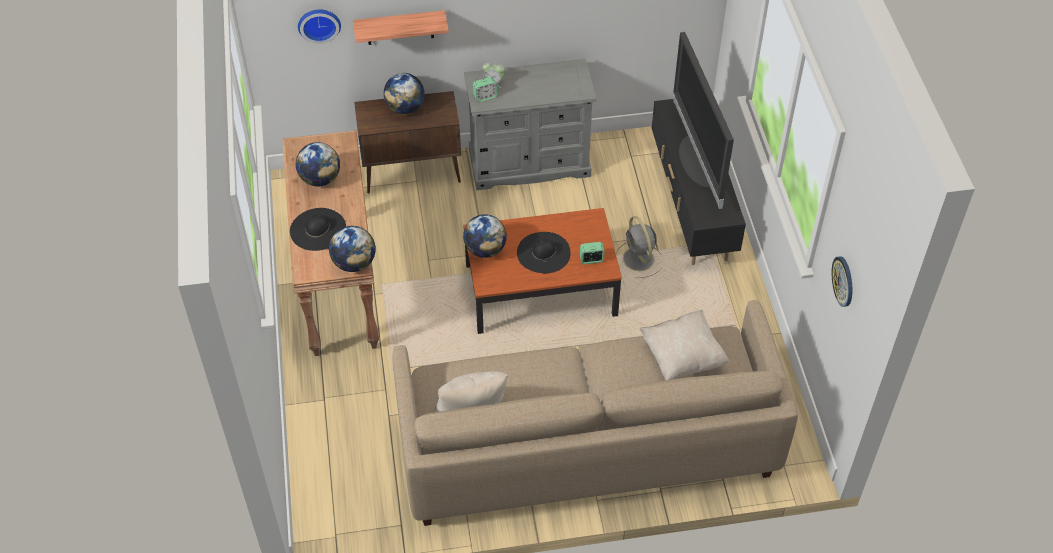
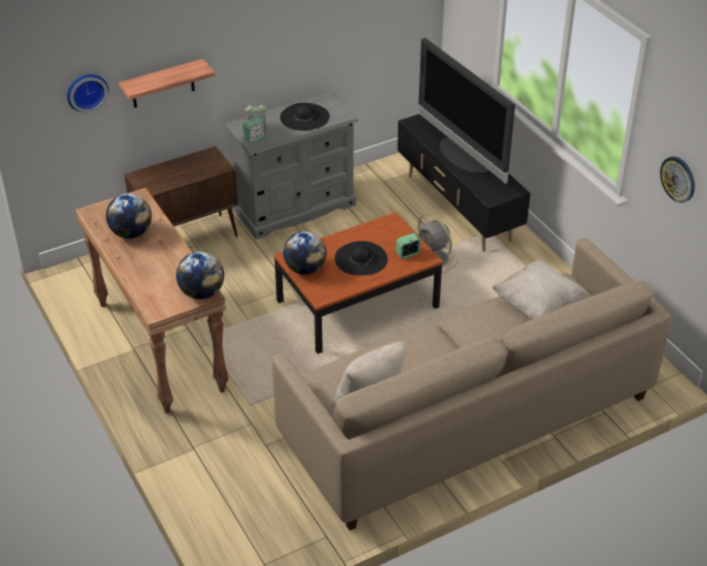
camera: 20 degrees left, 10 degrees down
(318, 229) = (151, 274): black hat -> black hat (304, 117)
(405, 108) = (176, 168): globe -> none

